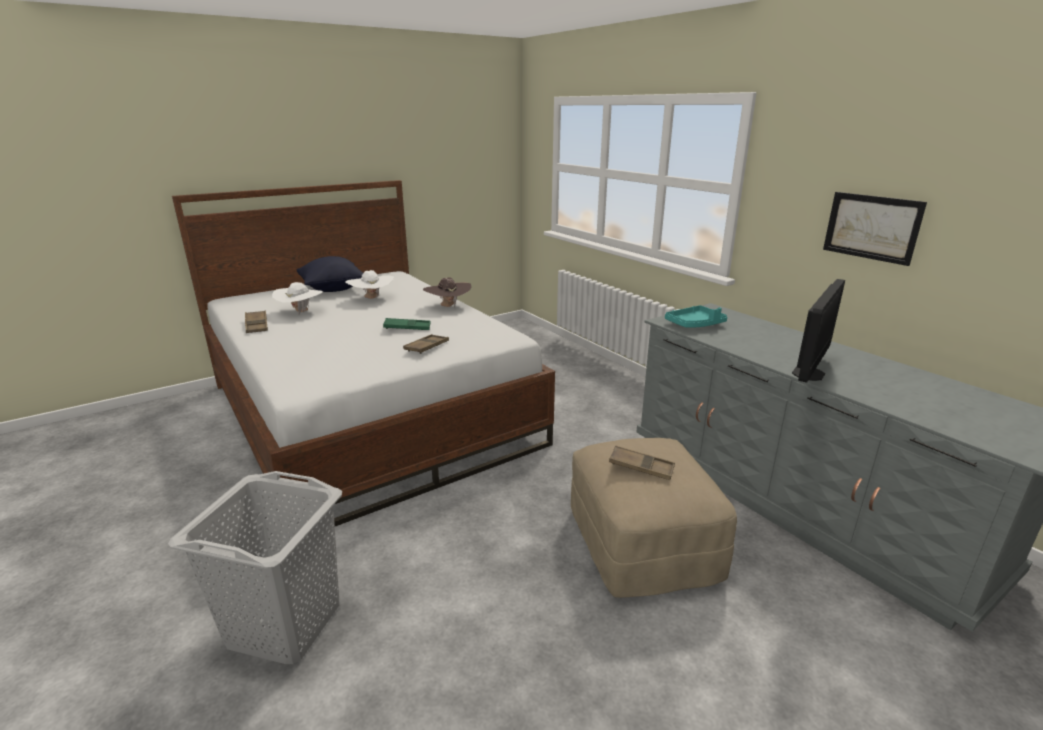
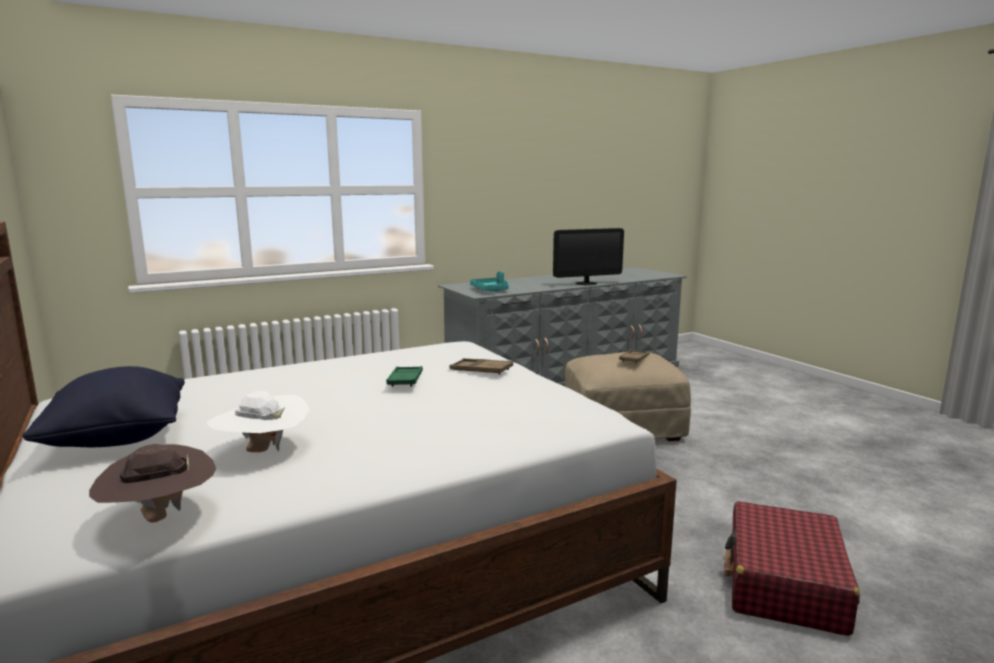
camera: 85 degrees left, 10 degrees down
(256, 325) = (318, 480): brown tray -> none
(283, 625) = (784, 583): grey laundry basket -> red suitcase
(372, 298) = (236, 404): white hat -> none
(448, 306) = (329, 365): brown hat -> brown hat (160, 518)
(808, 373) = (586, 283): monitor -> monitor turned 120 degrees clockwise
(871, 227) = (518, 201): picture -> none

